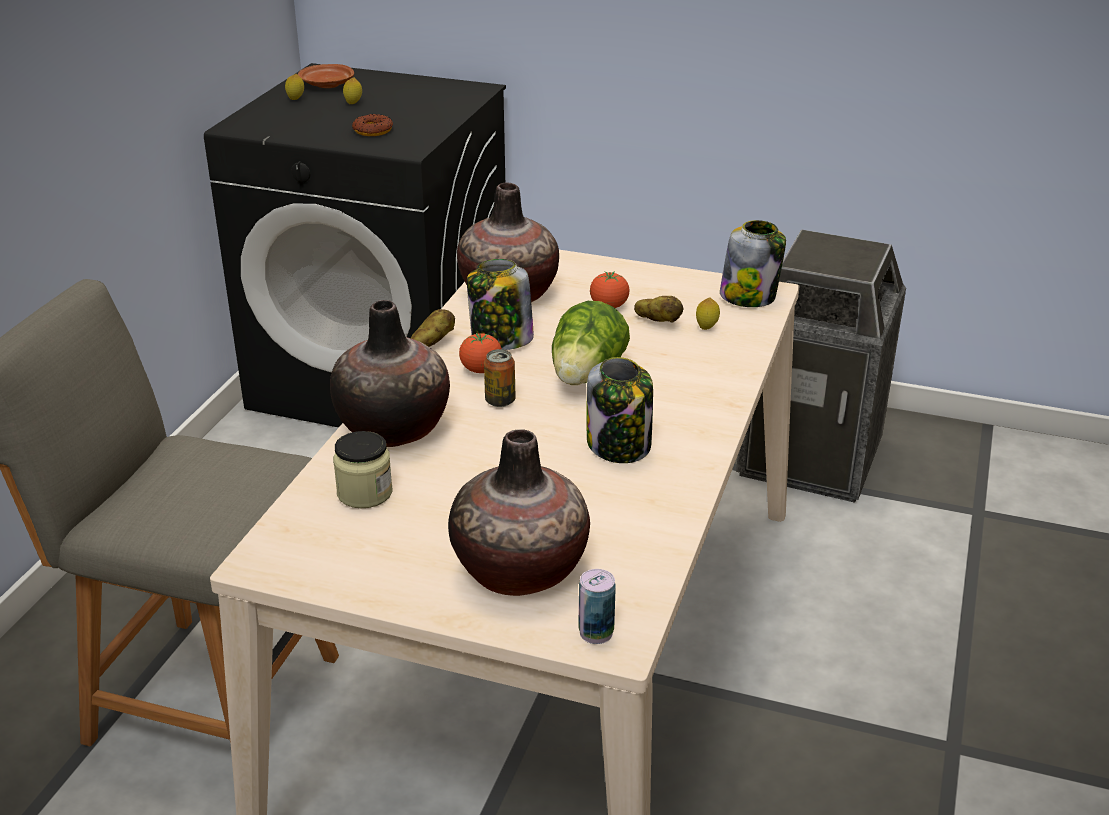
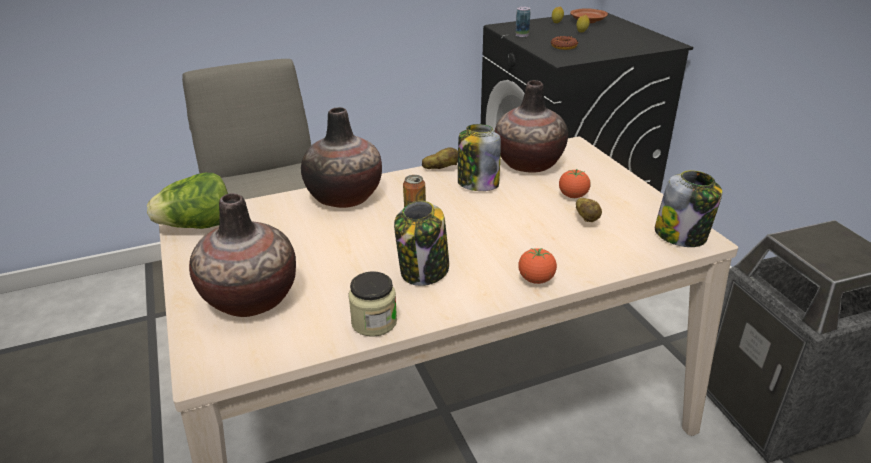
camera: 50 degrees right, 0 degrees up
(365, 493) = (274, 218): jar -> jar (374, 322)
(481, 370) = (437, 192): tomato -> tomato (536, 279)
(586, 376) = (483, 225): lettuce -> lettuce (198, 226)
(596, 632) = (210, 357): can -> can (522, 35)
(706, 328) = (611, 238): lemon -> none

